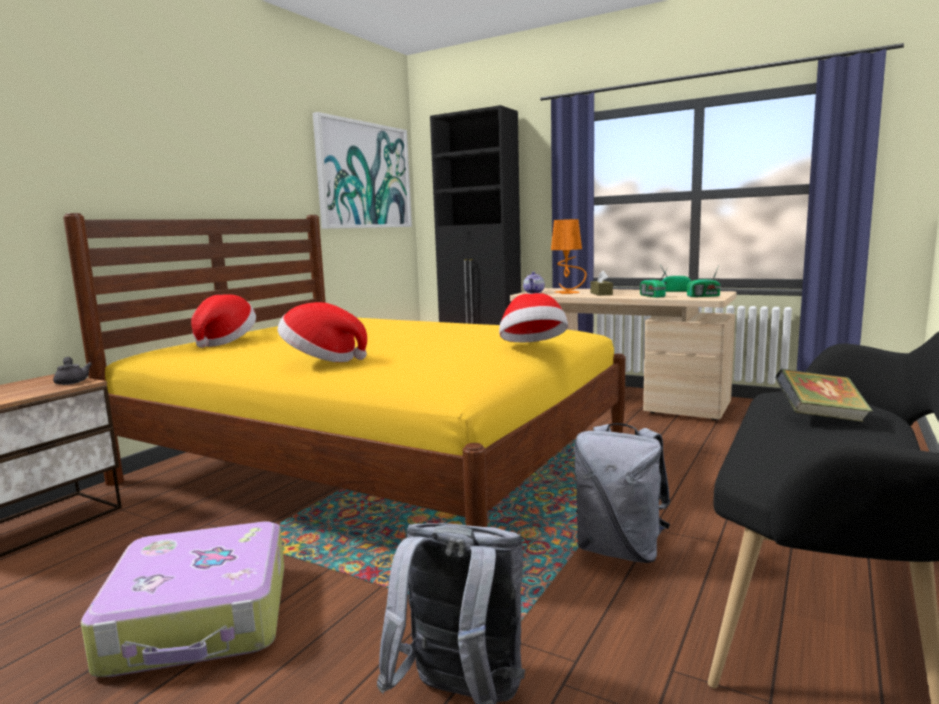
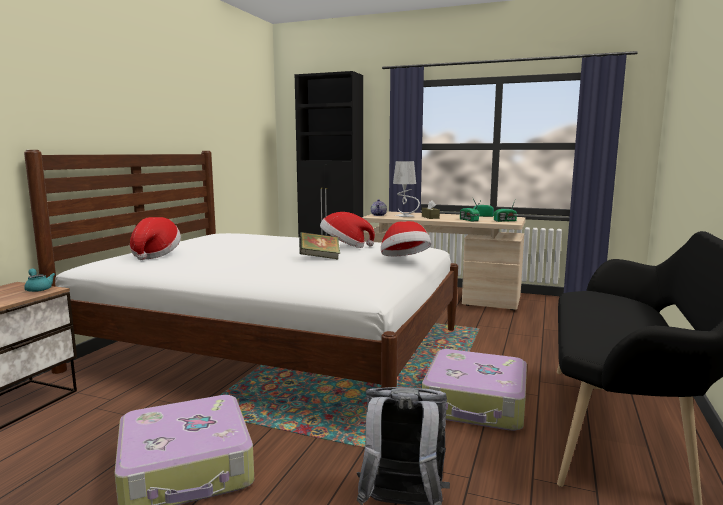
camera: 10 degrees left, 0 degrees up
(72, 381) = (38, 289): grey teapot -> turquoise teapot
(322, 360) = (253, 270): hat -> hat (345, 246)
(364, 176) = (242, 119): picture -> none
(376, 464) = (274, 349): yellow bed -> white bed
(568, 293) = (405, 216): orange table lamp -> grey table lamp
(620, 550) = (476, 403): grey backpack -> suitcase
(820, 418) = (609, 309): book -> book (319, 258)

